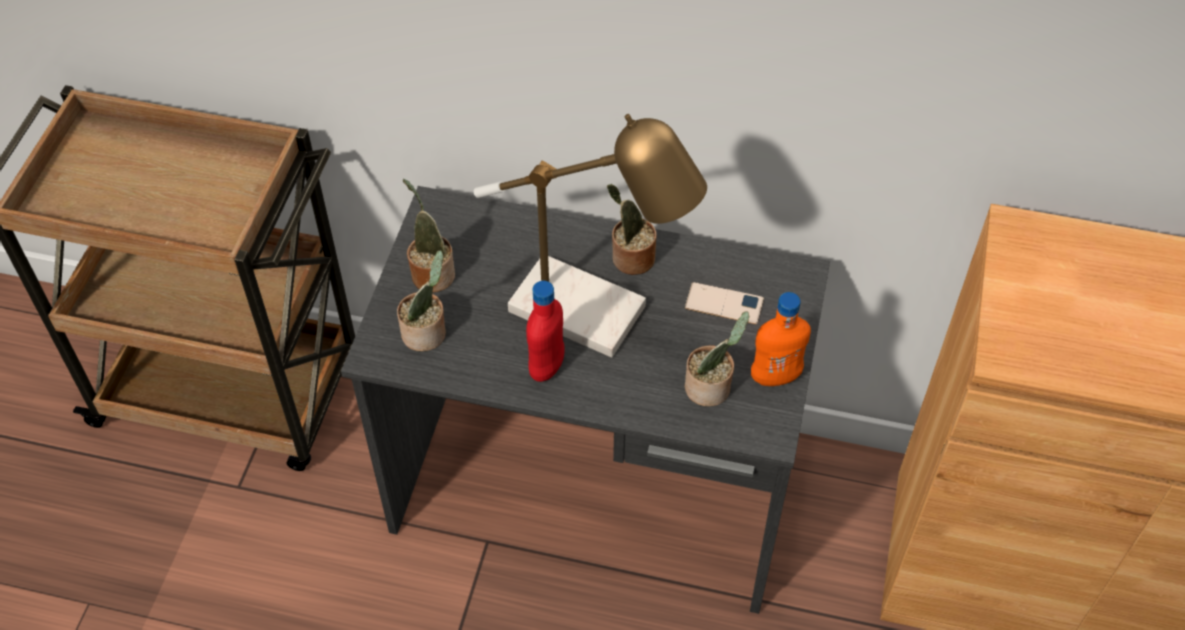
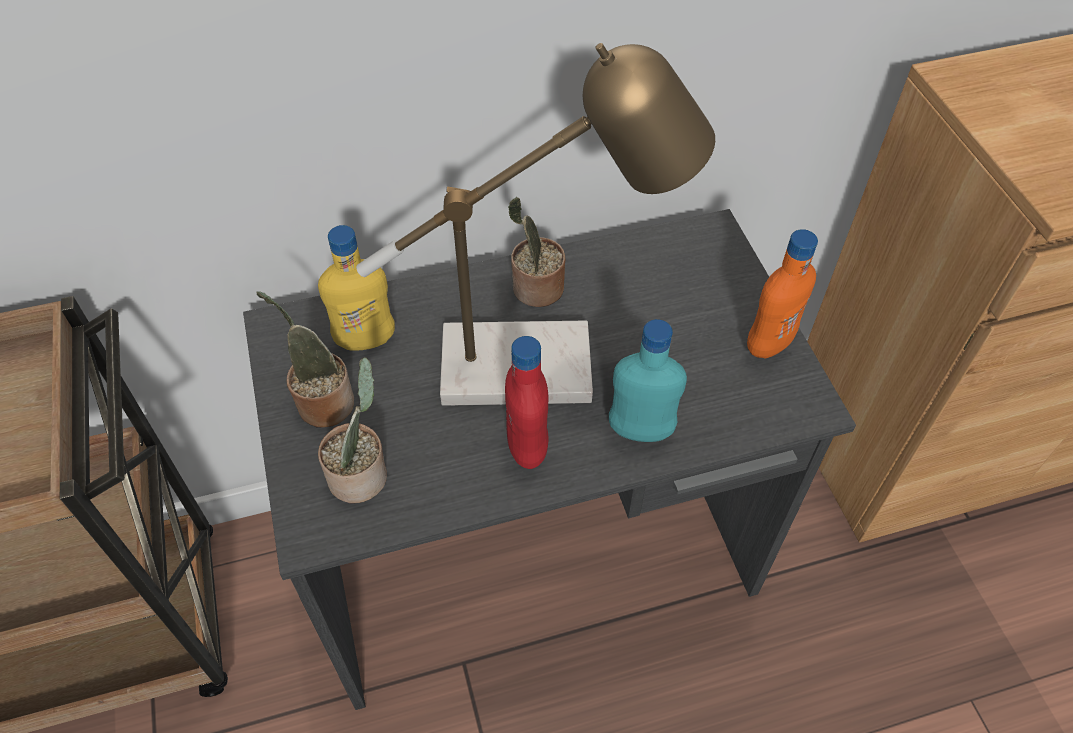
camera: 30 degrees left, 0 degrees up
(486, 242) = (365, 340): none -> yellow bottle
(632, 393) = (640, 431): none -> turquoise bottle
(711, 388) = (716, 386): potted plant -> none
(724, 304) = (663, 293): phone -> none

